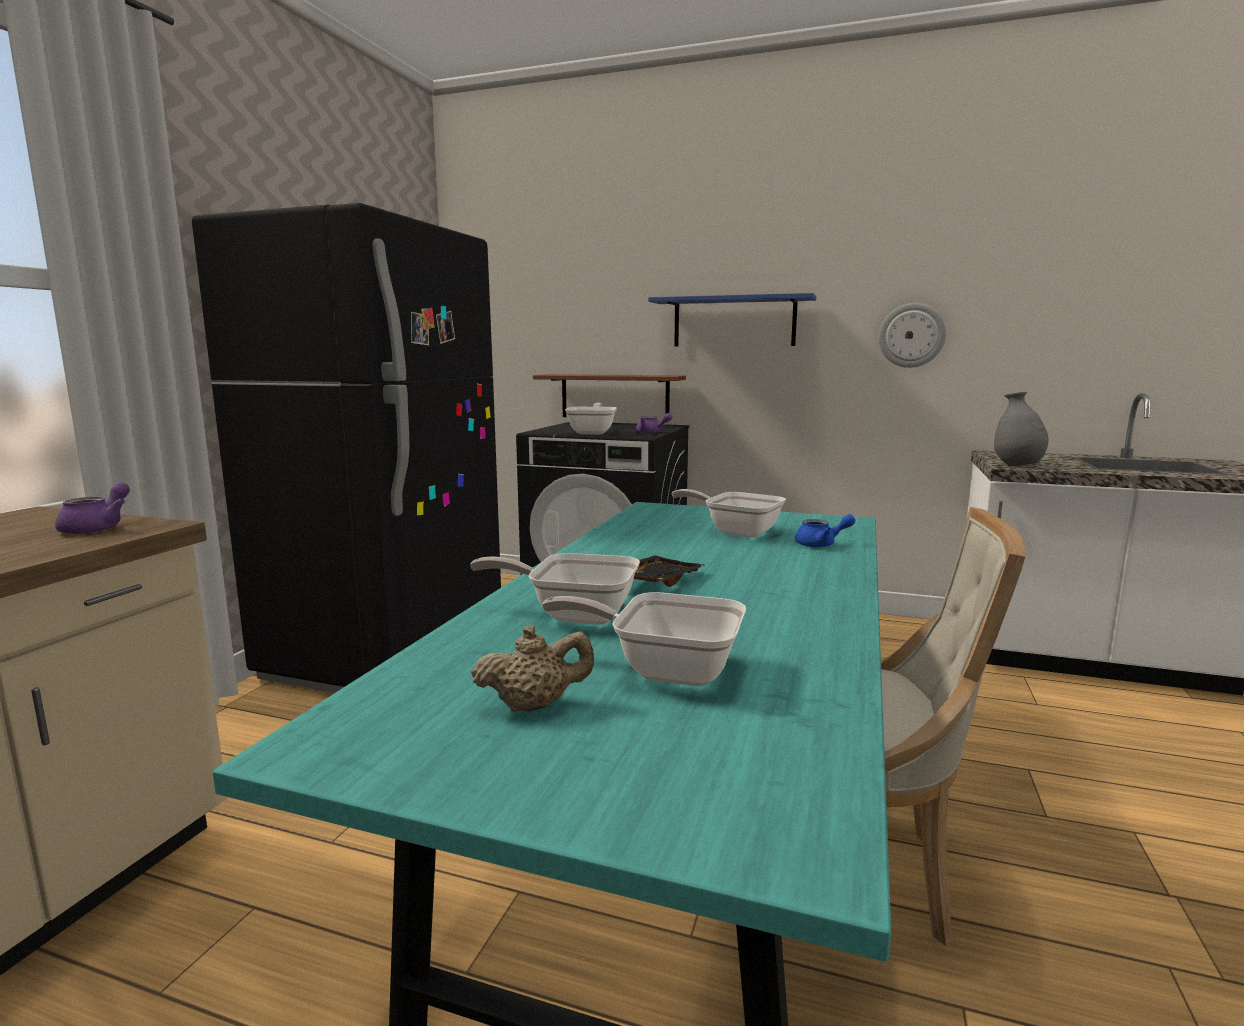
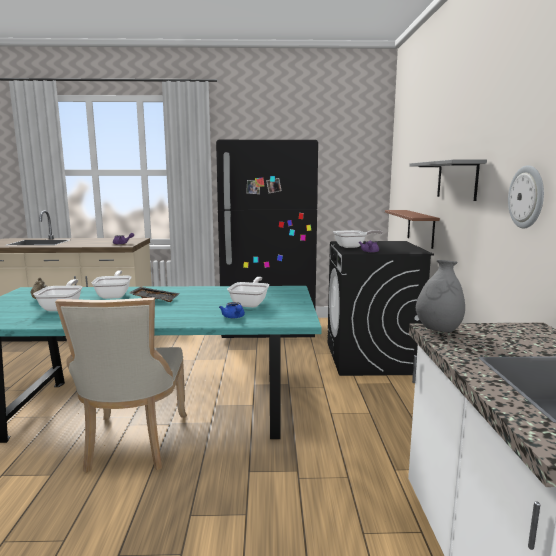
camera: 70 degrees right, 0 degrees up
(734, 322) = (456, 180): blue shelf -> grey shelf

